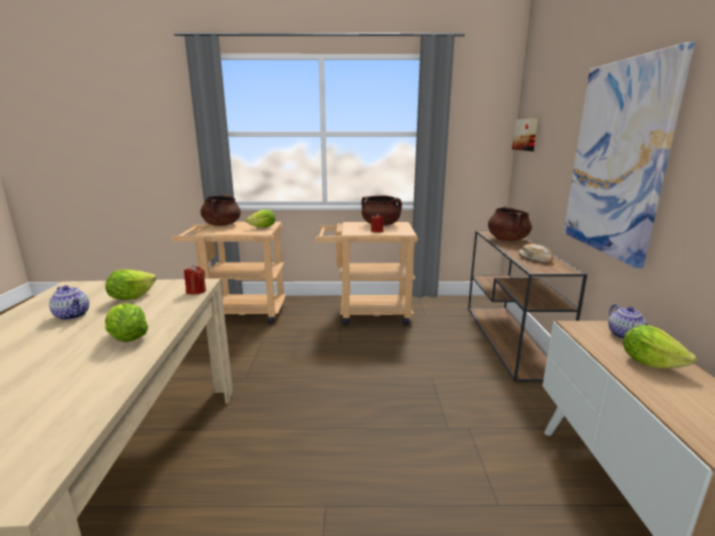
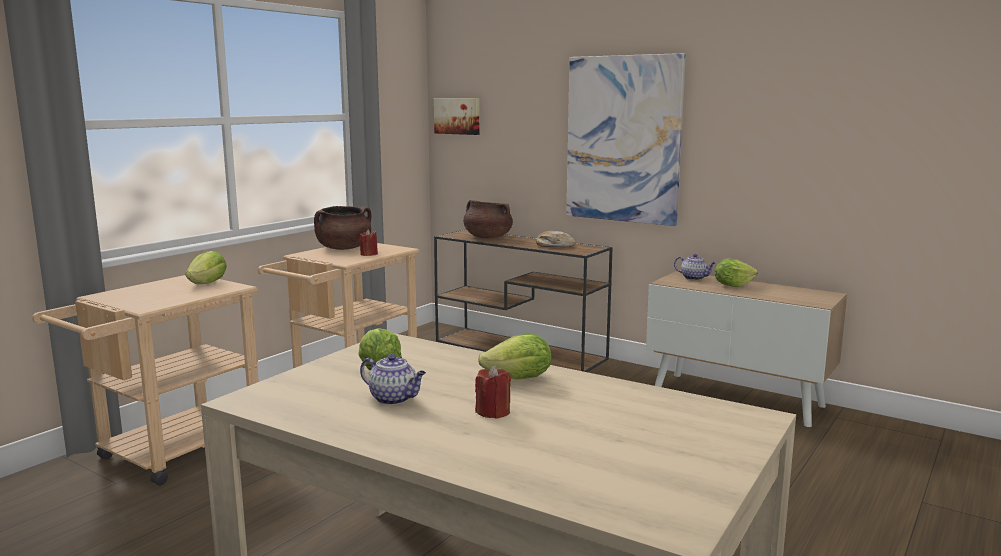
camera: 55 degrees left, 5 degrees down
(73, 315) = (394, 399): teapot -> teapot turned 45 degrees clockwise
(196, 291) = (416, 344): red candle -> red candle (493, 412)
(222, 224) = (122, 295): brown cooking pot -> none

